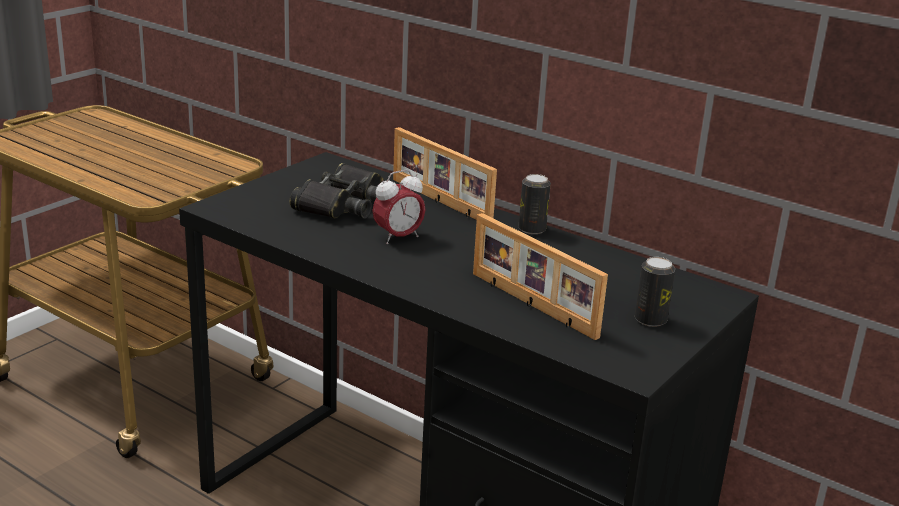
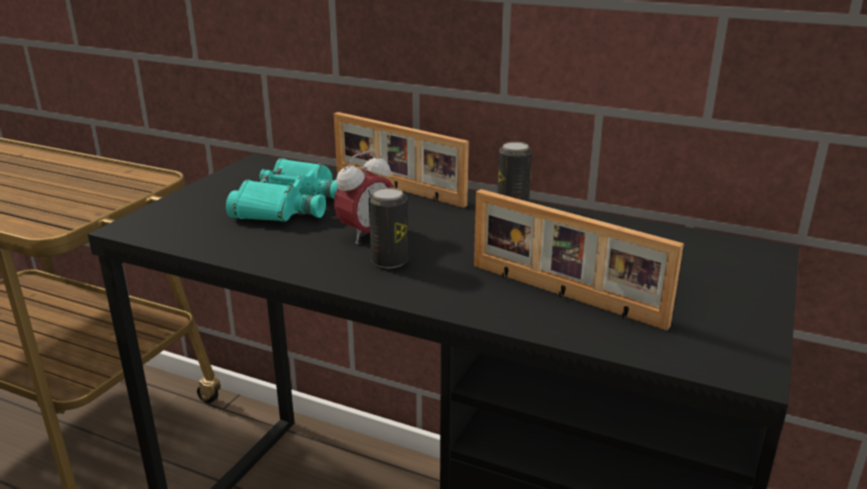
camera: 10 degrees left, 0 degrees up
(344, 204) = (290, 204): black binoculars -> turquoise binoculars
(650, 320) = (711, 293): can -> can (389, 261)

